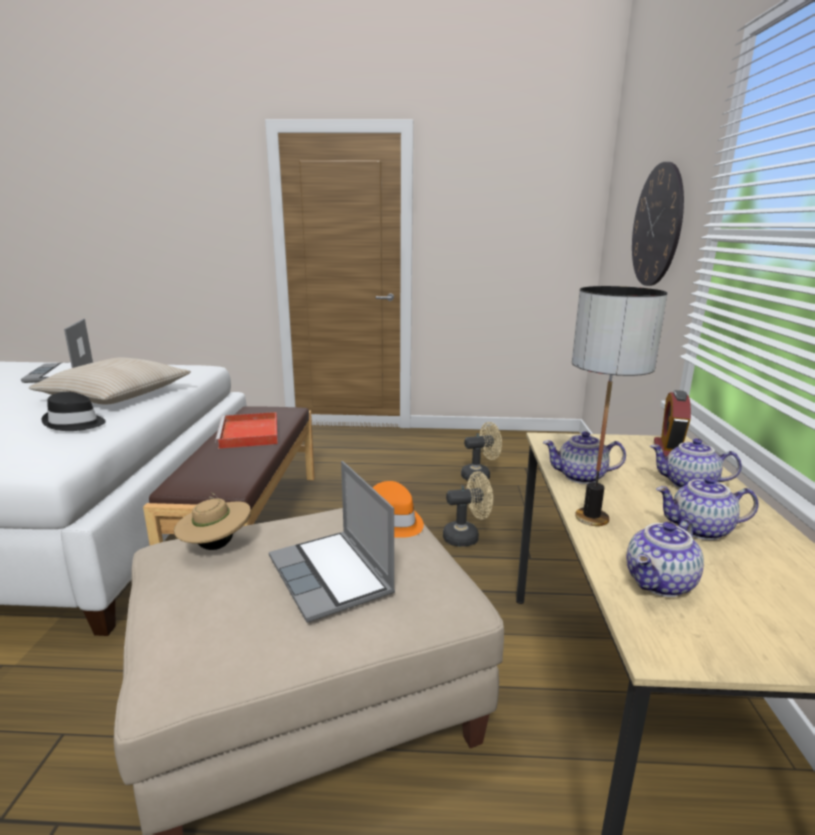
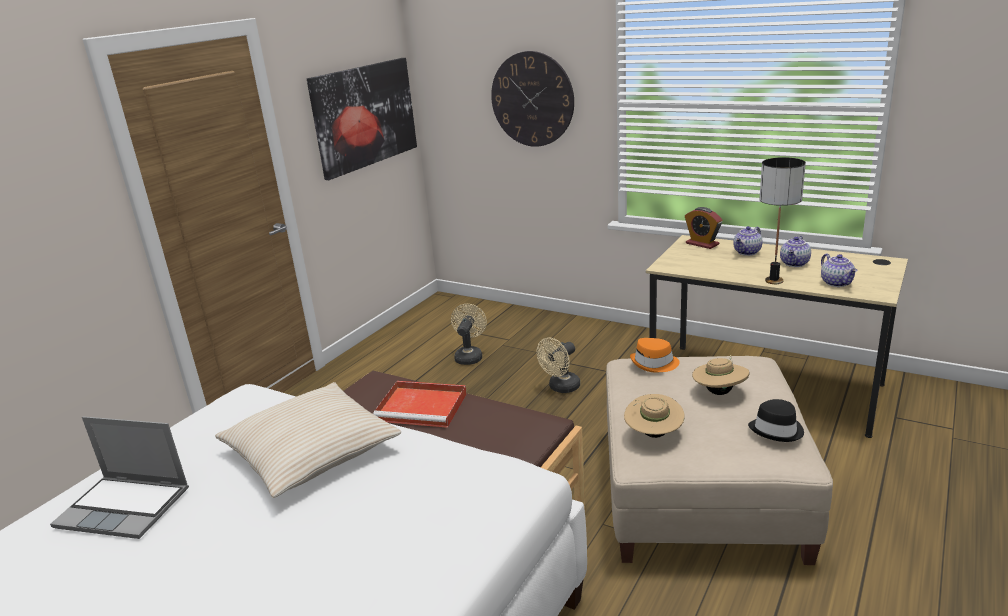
camera: 60 degrees left, 5 degrees up
(75, 423) = (418, 468): black hat -> black hat (777, 430)
(332, 576) = (719, 392): laptop -> beige hat
(466, 537) = (561, 388): beige fan -> beige fan turned 150 degrees counterclockwise
(522, 228) = (364, 116): none -> picture
(580, 477) = (725, 272): teapot -> none

